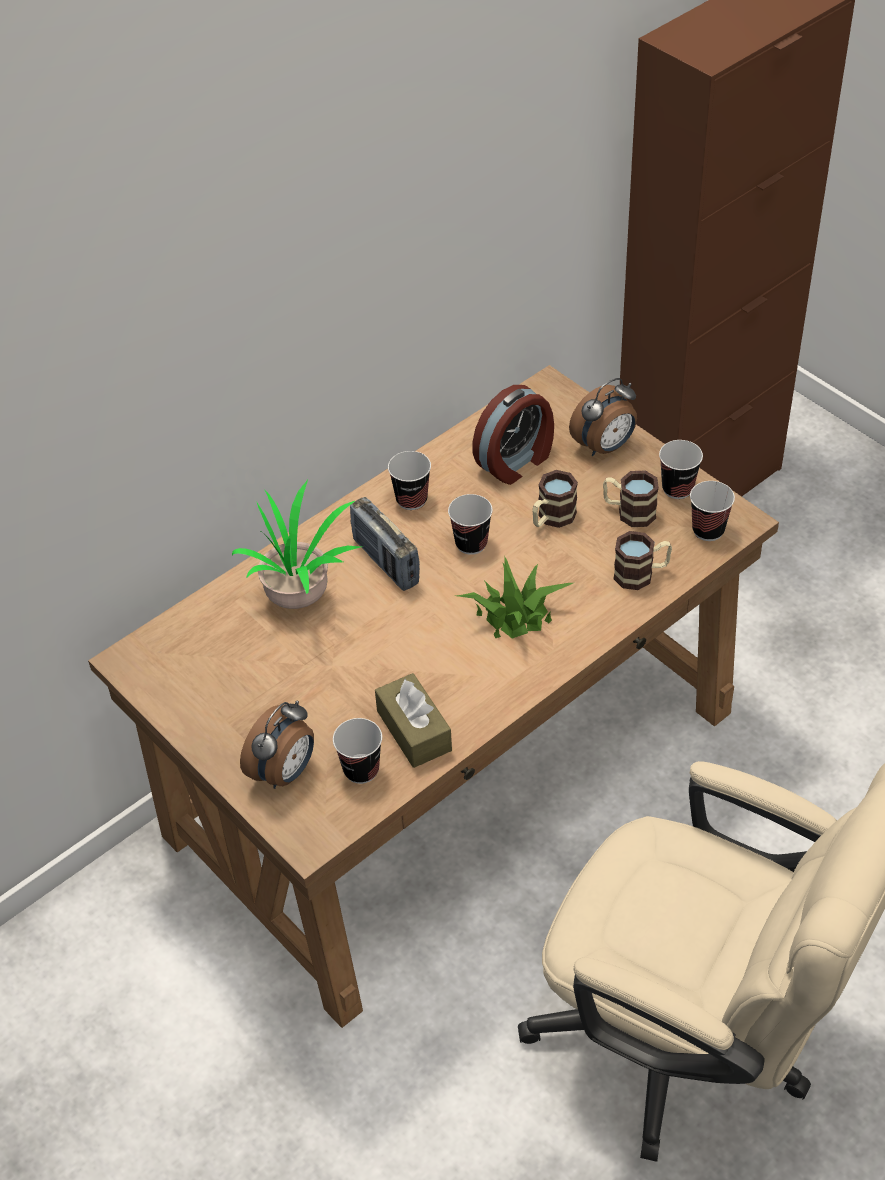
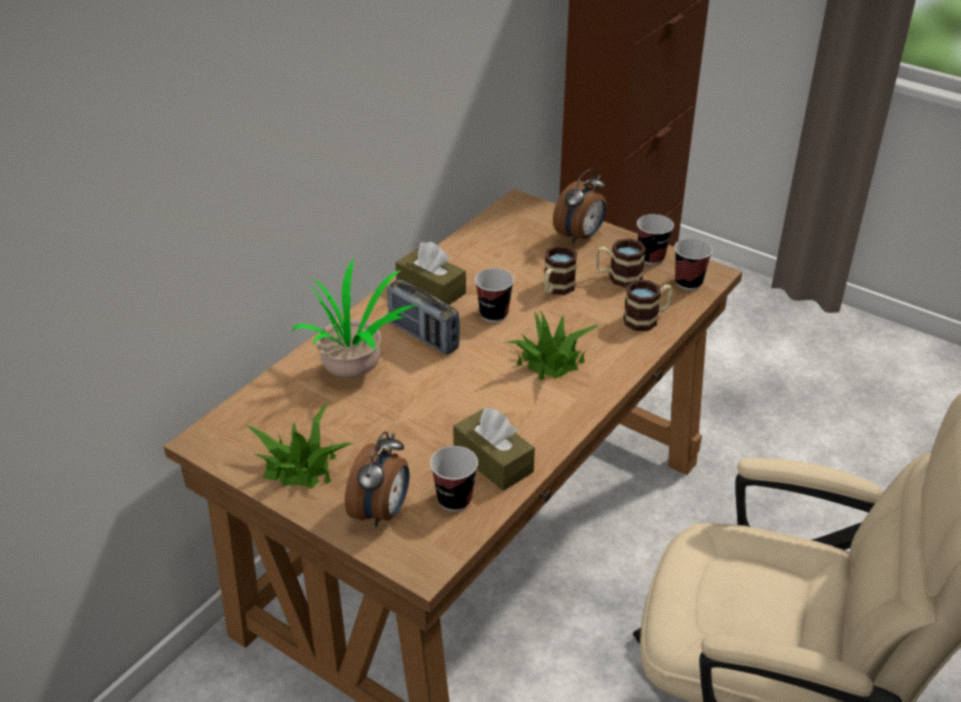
camera: 15 degrees left, 10 degrees down
(218, 706) = (301, 466): none -> potted plant
(411, 499) = (431, 289): cup -> brown tissue box
(516, 461) = (511, 254): alarm clock -> none

